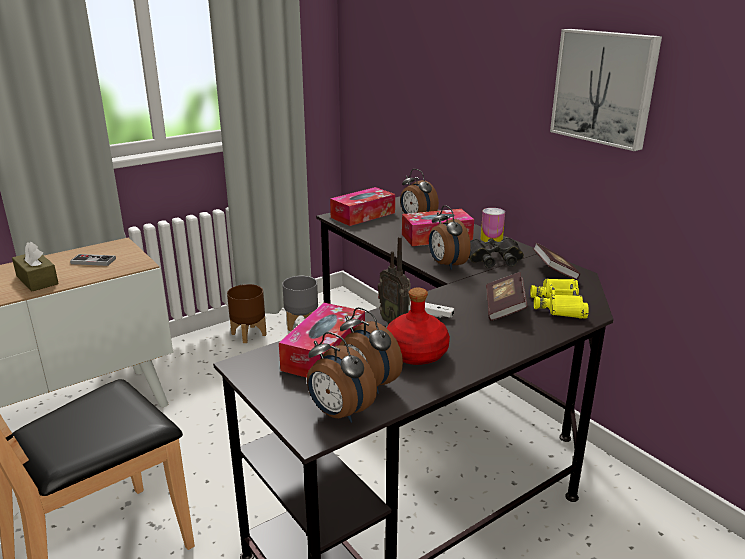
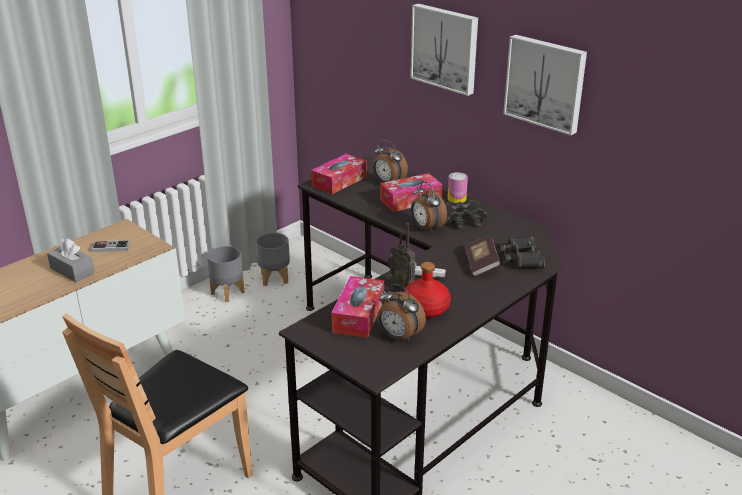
camera: 10 degrees left, 5 degrees up
(37, 280) = (72, 270): brown tissue box -> grey tissue box
(249, 334) = (228, 293): brown planter -> grey planter
(339, 414) = (387, 359): alarm clock -> none
(488, 60) = (445, 48): none -> picture
(554, 272) = (513, 228): book -> none
(559, 304) = (521, 257): yellow binoculars -> black binoculars

